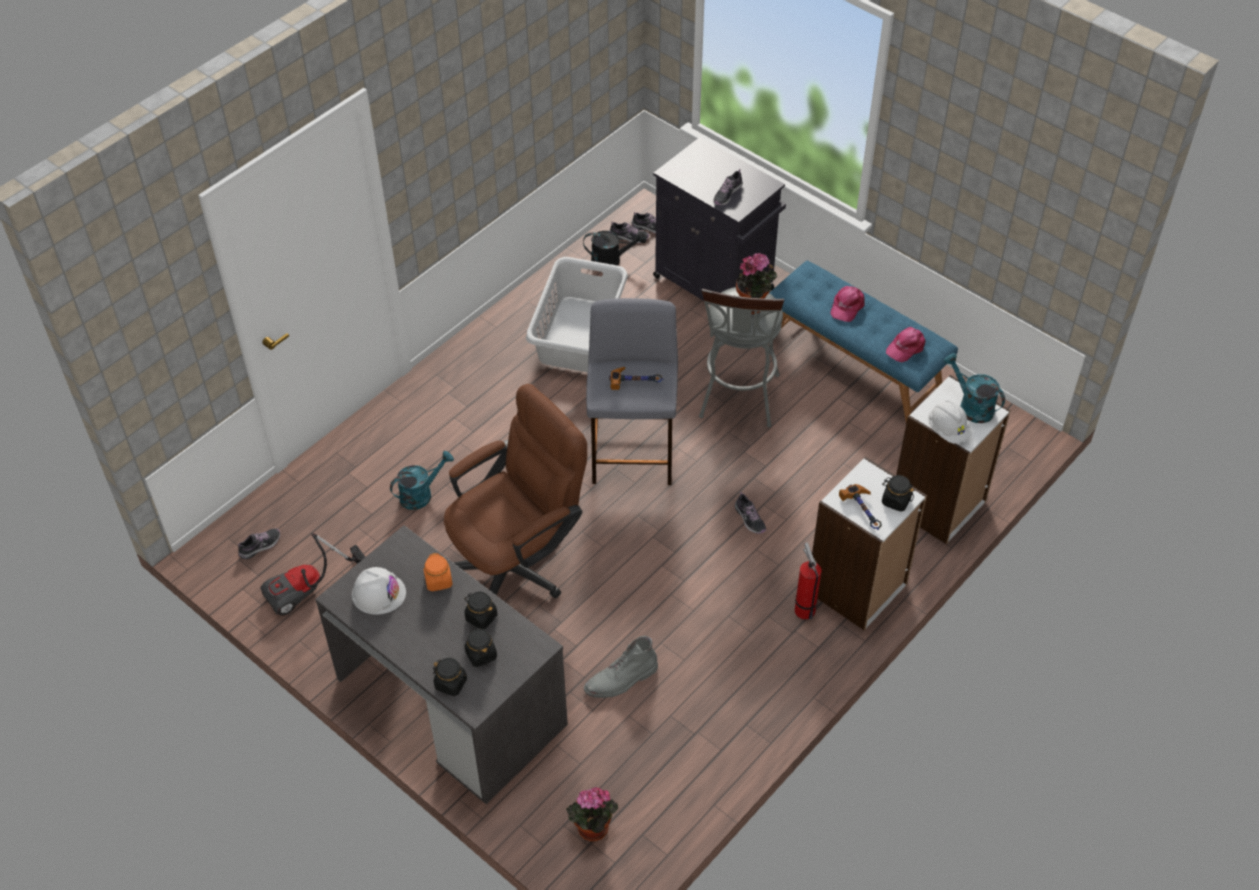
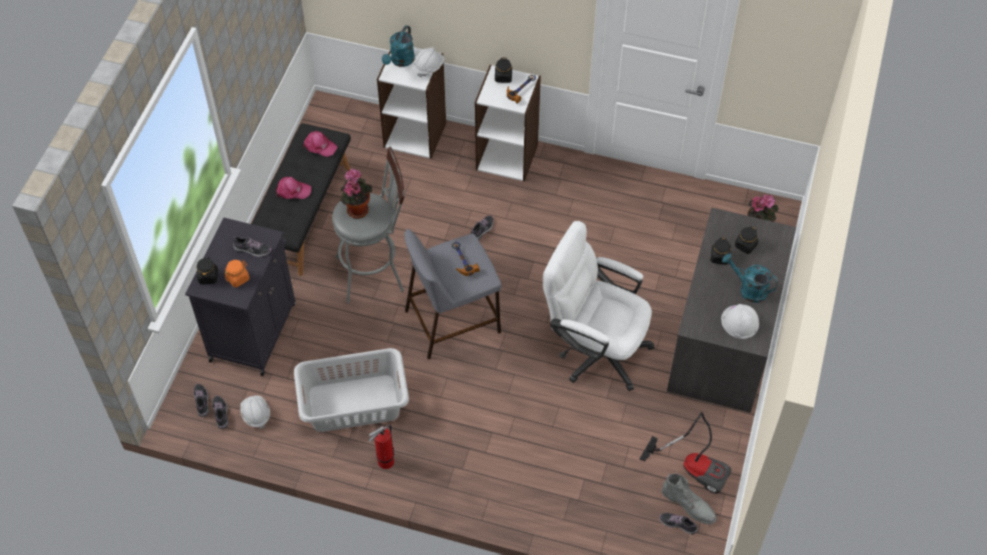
camera: 115 degrees left, 5 degrees up
(421, 494) = (570, 438): turquoise watering can -> turquoise watering can (748, 289)
(438, 581) = (708, 293): orange jar -> orange jar (238, 278)
(451, 683) = (775, 252): black jar -> black jar (208, 277)
(518, 562) = (594, 348): brown office chair -> white office chair
(611, 260) = (256, 415): black watering can -> white hard hat
(621, 680) = (650, 253): grey boot -> grey boot (689, 504)
(803, 608) = (538, 179): fire extinguisher -> fire extinguisher (384, 463)
(855, 364) = (304, 215): blue bench -> black bench

